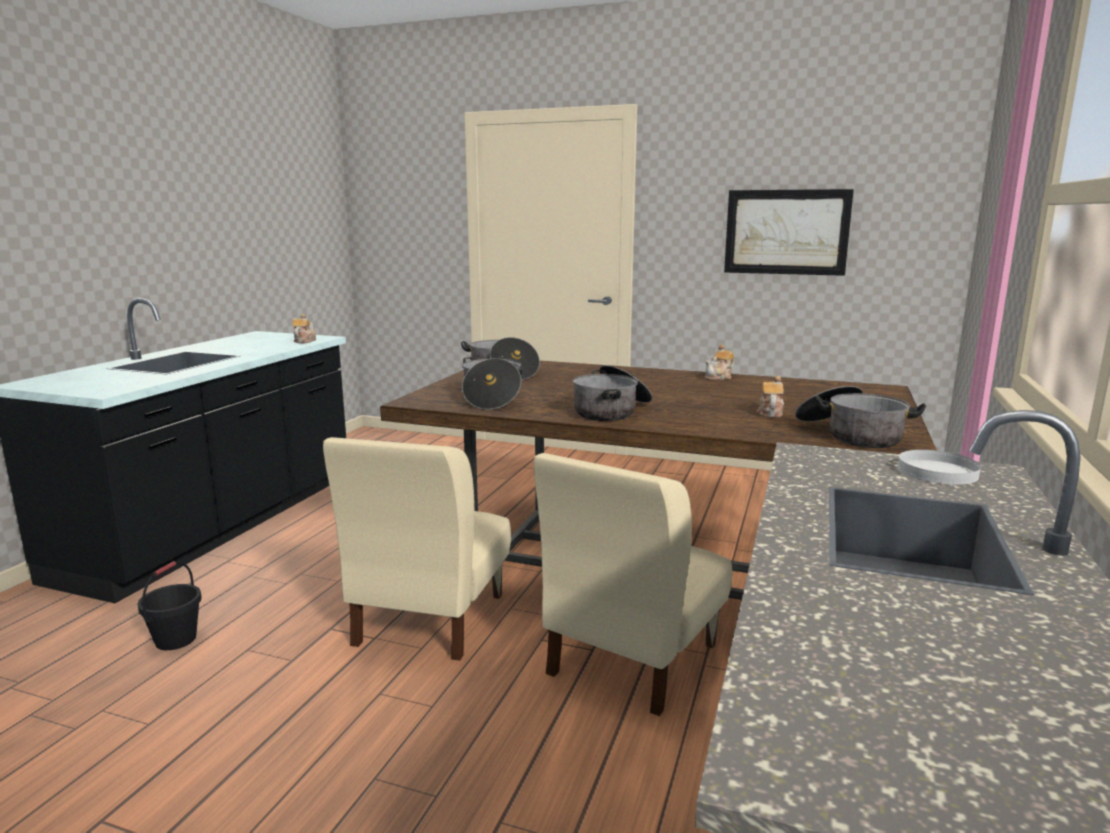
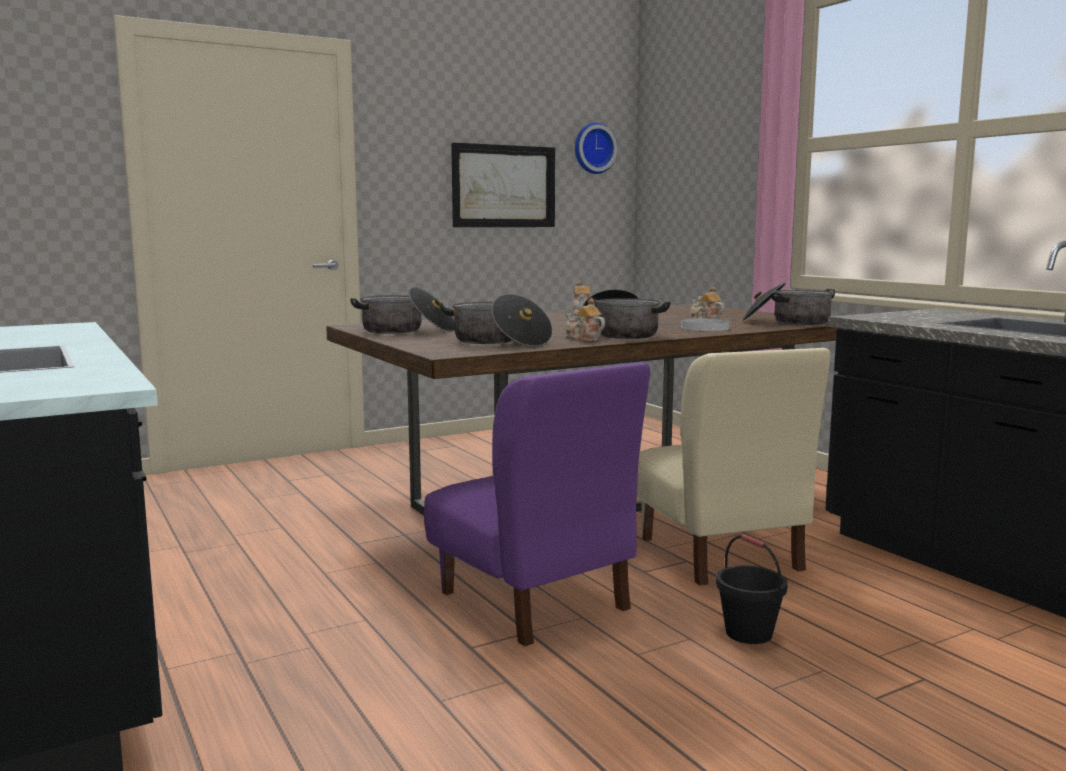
camera: 50 degrees left, 5 degrees down
(175, 639) = (332, 741): black bucket -> black bucket (748, 633)
(304, 341) = (65, 329): teapot -> teapot (583, 339)
(429, 619) = (534, 601): beige chair -> purple chair
(911, 187) = (593, 148): none -> wall clock
(938, 471) = (931, 313): white plate -> white plate (705, 328)

